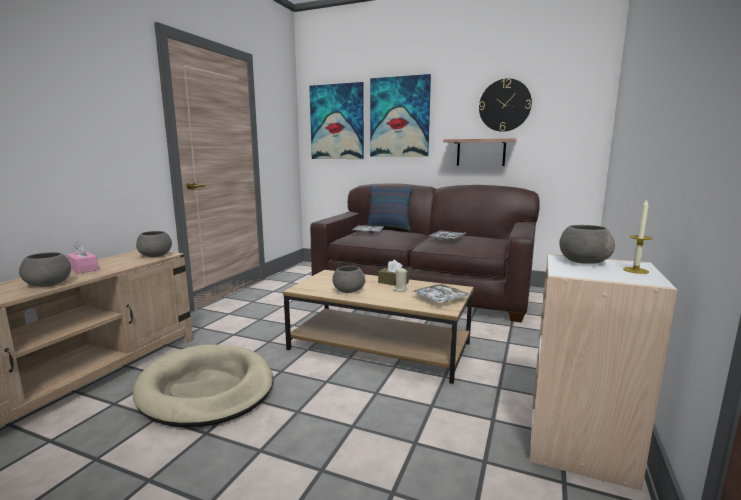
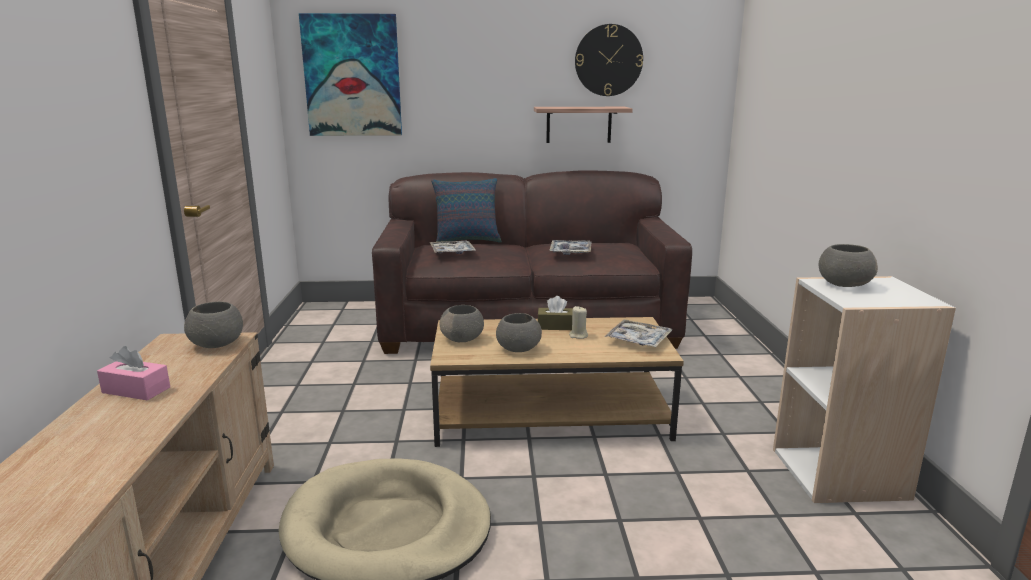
camera: 25 degrees left, 5 degrees up
(49, 284) = (138, 429): grey bowl -> grey bowl (463, 339)
(399, 117) = (458, 71): picture -> none
(635, 270) = (898, 289): candle -> none

